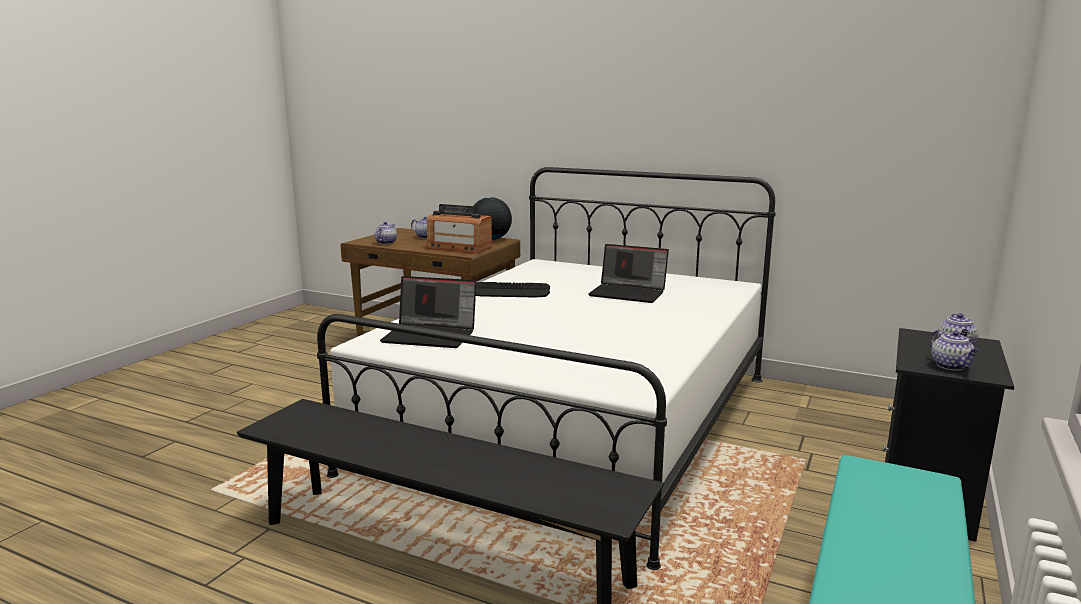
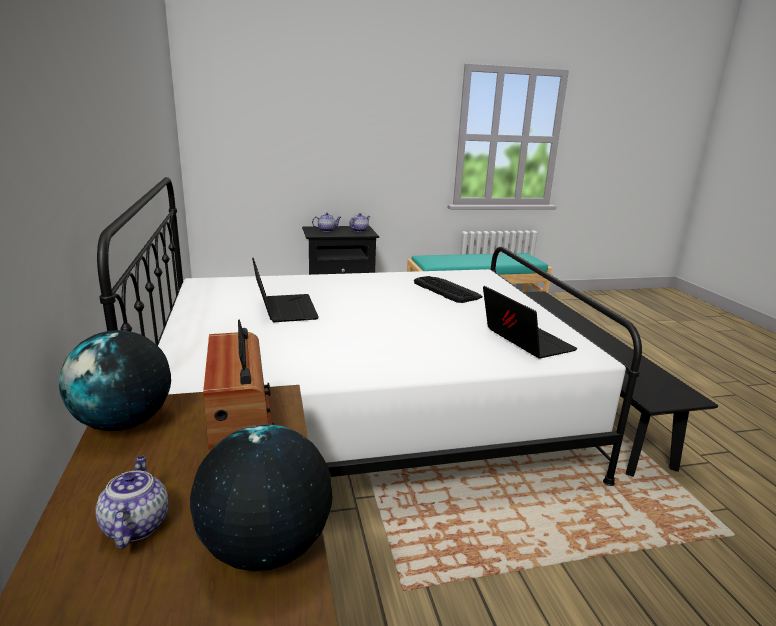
camera: 130 degrees left, 5 degrees up
(386, 242) = (265, 548): teapot -> globe
(510, 291) = (352, 355): keyboard -> keyboard (446, 290)

